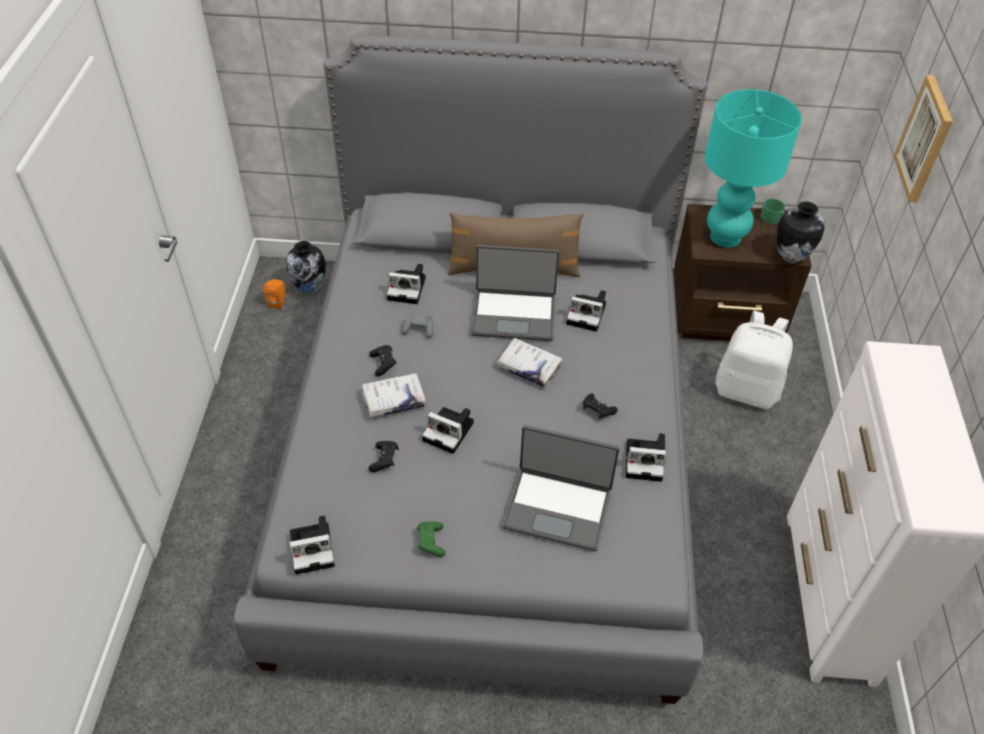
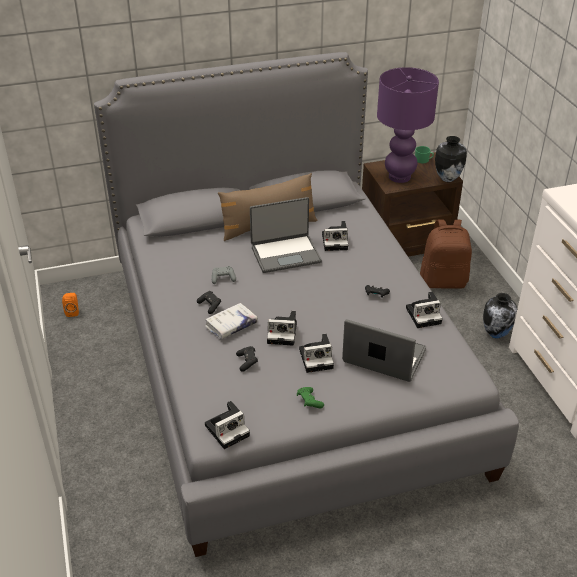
camera: 20 degrees left, 10 degrees down
(310, 288) = (93, 296): vase -> vase (496, 334)
(408, 288) = (200, 256): camera -> camera (317, 358)
(528, 367) = (314, 282): white book -> none
(558, 508) = (383, 357): laptop -> laptop turned 150 degrees counterclockwise
(726, 237) = (400, 177): turquoise table lamp -> purple table lamp
(747, 390) = (443, 281): white backpack -> brown backpack
(925, 139) = (523, 69): picture -> none

